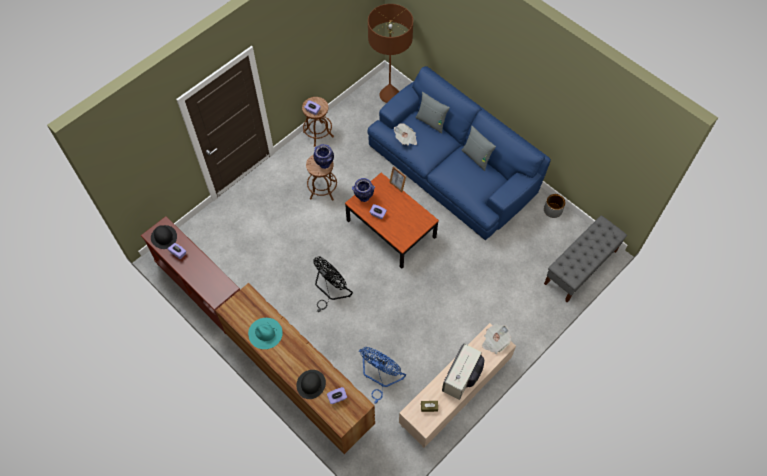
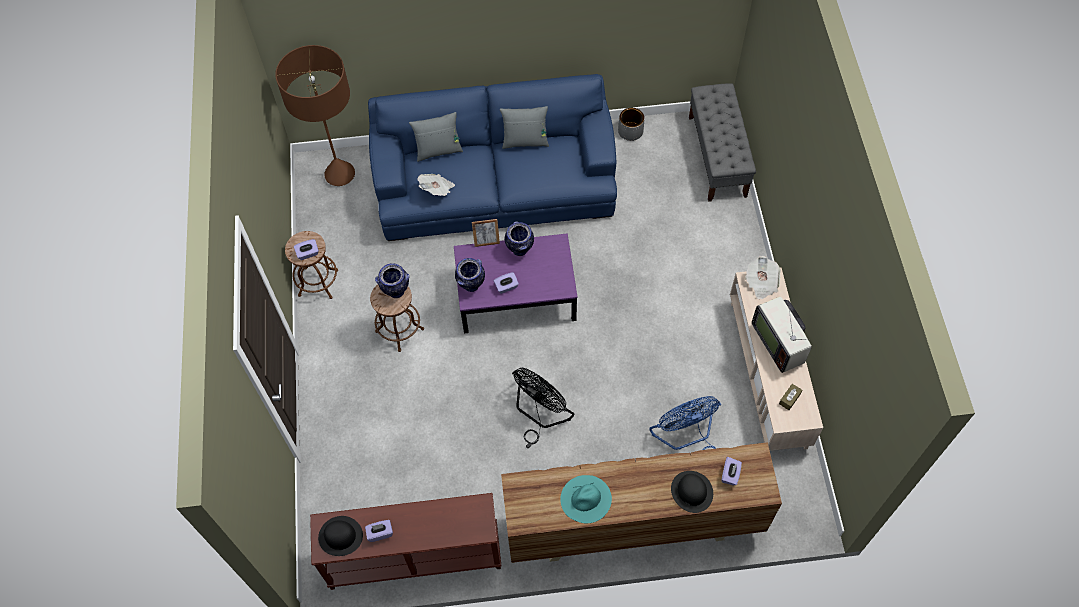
camera: 50 degrees left, 0 degrees up
(329, 289) = (538, 413): black fan -> black fan turned 45 degrees clockwise
(391, 228) = (516, 295): brown coffee table -> purple coffee table
(406, 205) = (520, 250): none -> vase

